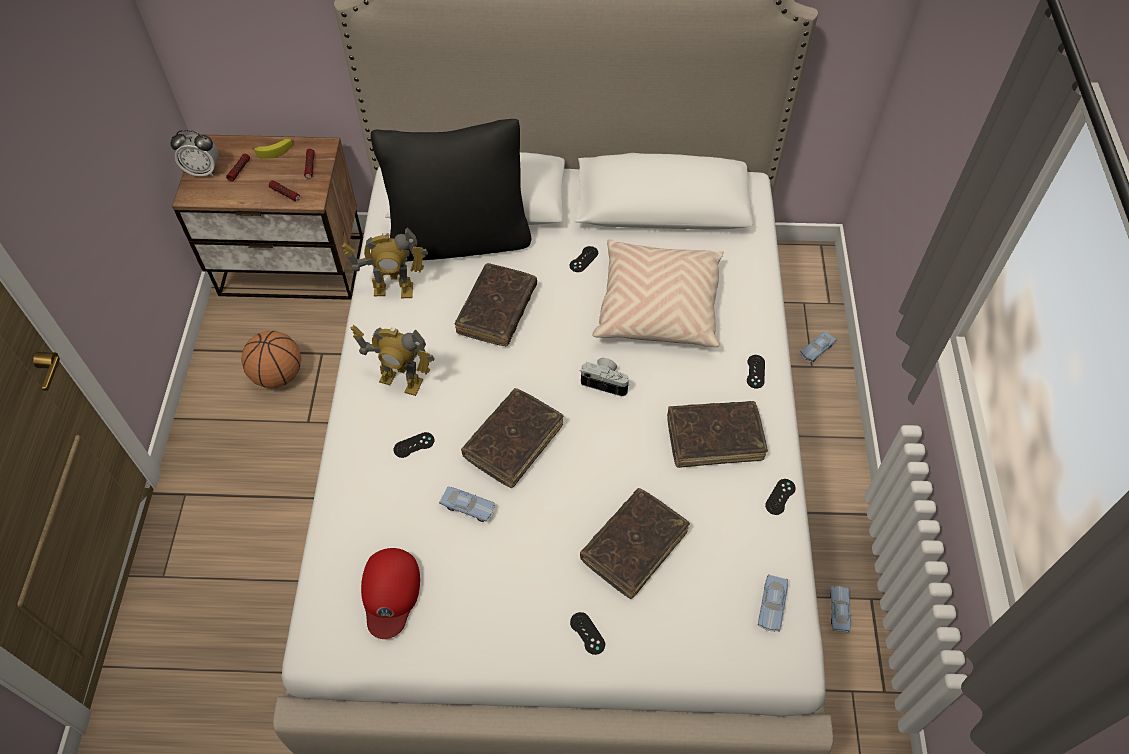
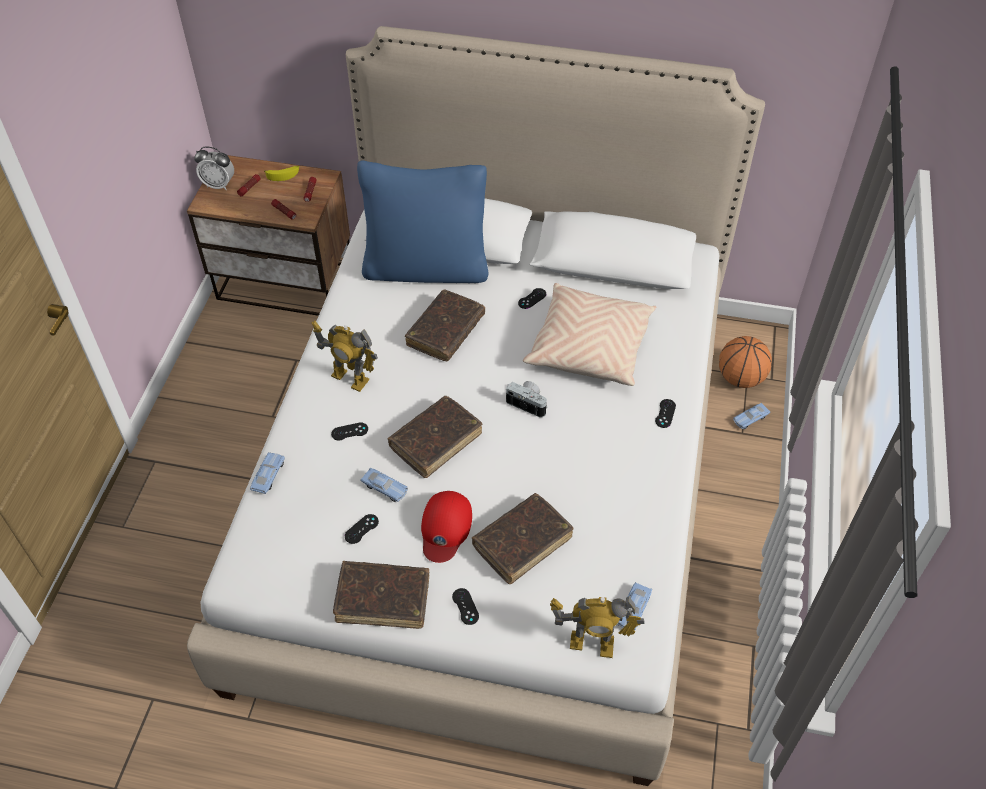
camera: 10 degrees right, 5 degrees down
(278, 375) = (254, 373): basketball -> basketball (740, 378)
(390, 593) = (303, 547): red cap -> red cap (445, 528)
(393, 290) = (360, 302): toy robot -> toy robot (592, 644)
(460, 238) = (426, 267): black pillow -> blue pillow
(714, 438) = (614, 464): brown book -> brown book (383, 599)
(780, 497) = (663, 521): black game controller -> black game controller (361, 529)
(839, 610) = (720, 651): blue toy car -> blue toy car (268, 476)

